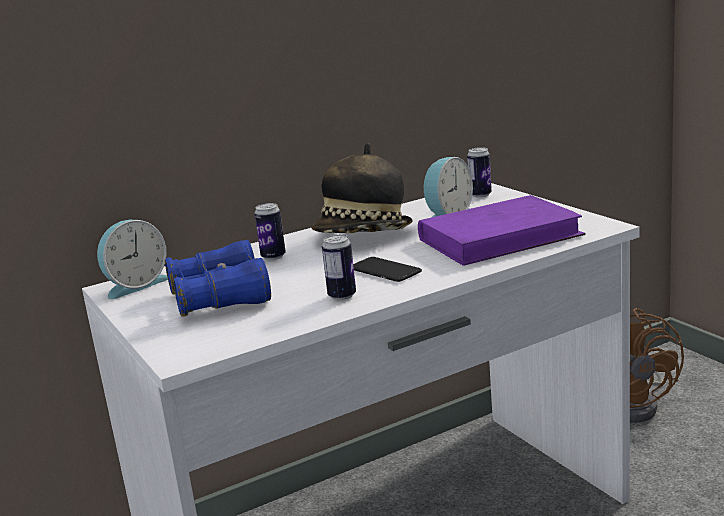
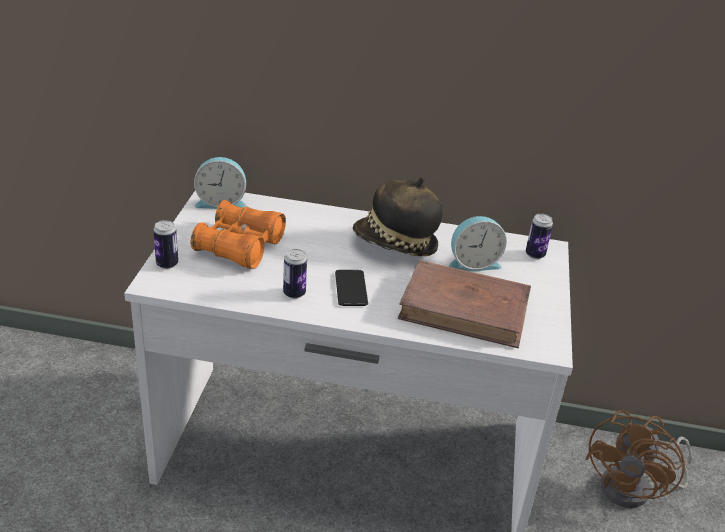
camera: 35 degrees right, 15 degrees up
(220, 298) = (239, 246): blue binoculars -> orange binoculars
(273, 257) = (319, 228): can -> can (167, 264)
(500, 238) = (465, 309): purple book -> brown book

